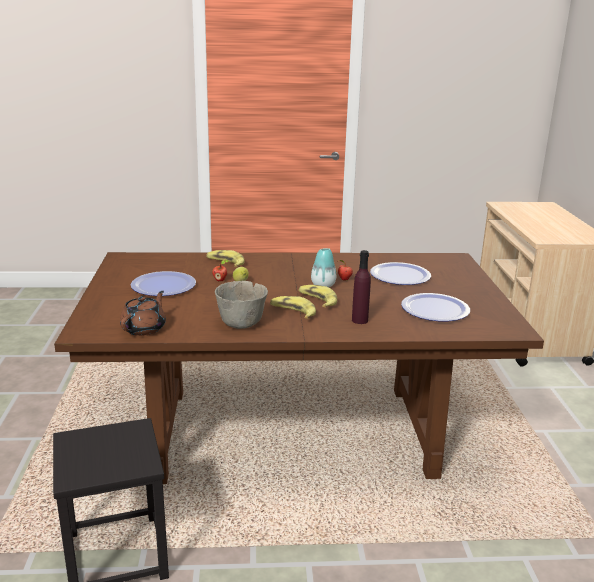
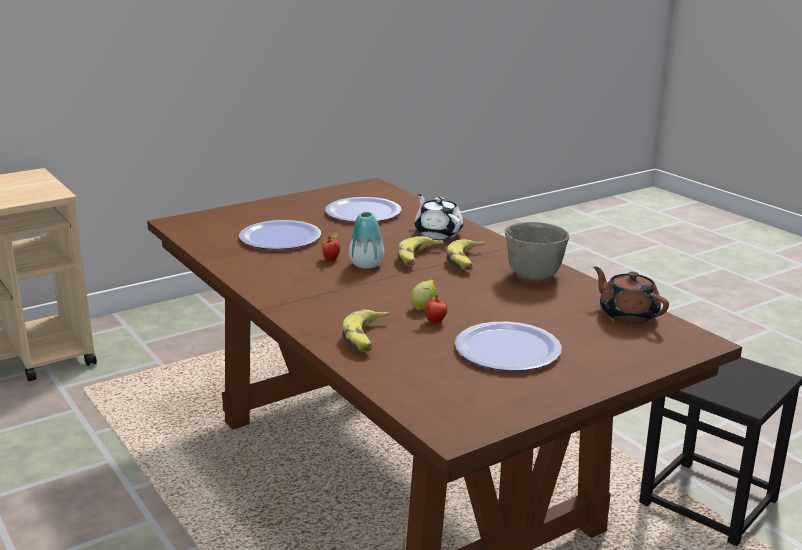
camera: 120 degrees left, 0 degrees up
(144, 328) = (627, 314): brown teapot -> brown teapot turned 60 degrees clockwise
(359, 320) = (438, 233): purple bottle -> white teapot

